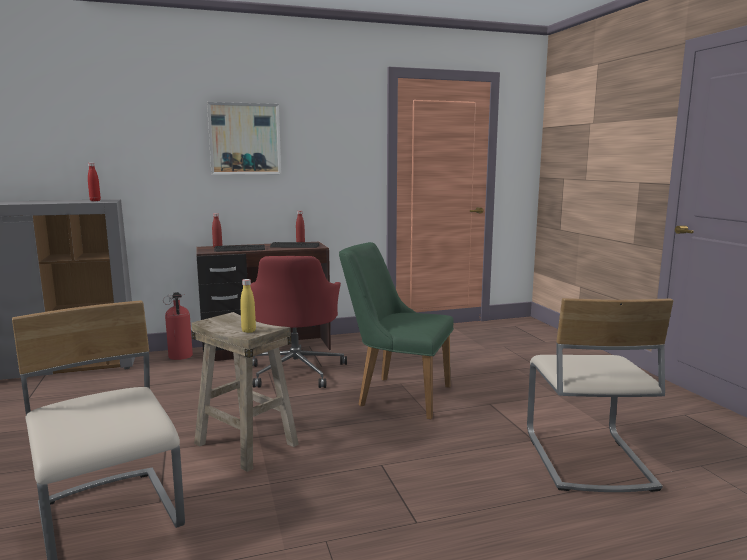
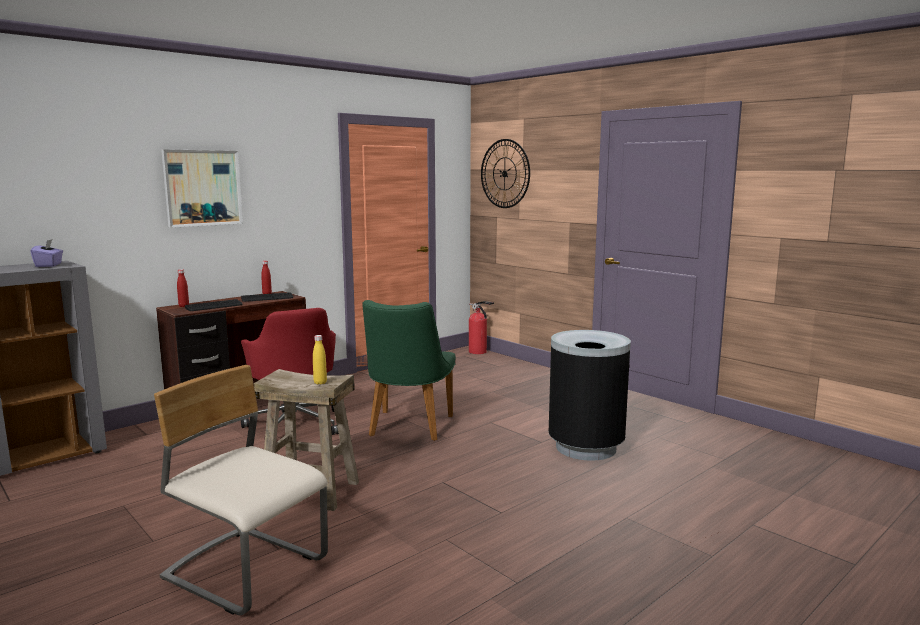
camera: 25 degrees left, 0 degrees up
(95, 201) = (49, 265): red bottle -> purple tissue box
(180, 357) = (150, 431): fire extinguisher -> fire extinguisher (479, 352)
(396, 394) = (407, 428): green chair -> green chair turned 75 degrees counterclockwise
(574, 129) = (504, 173): none -> wall clock
(586, 459) = (585, 448): beige chair -> black trash can

